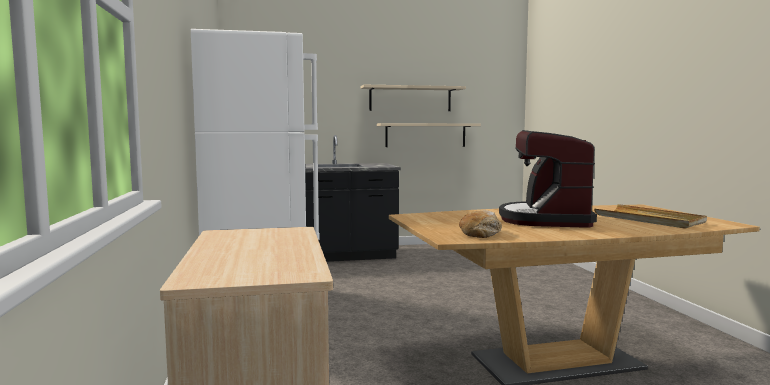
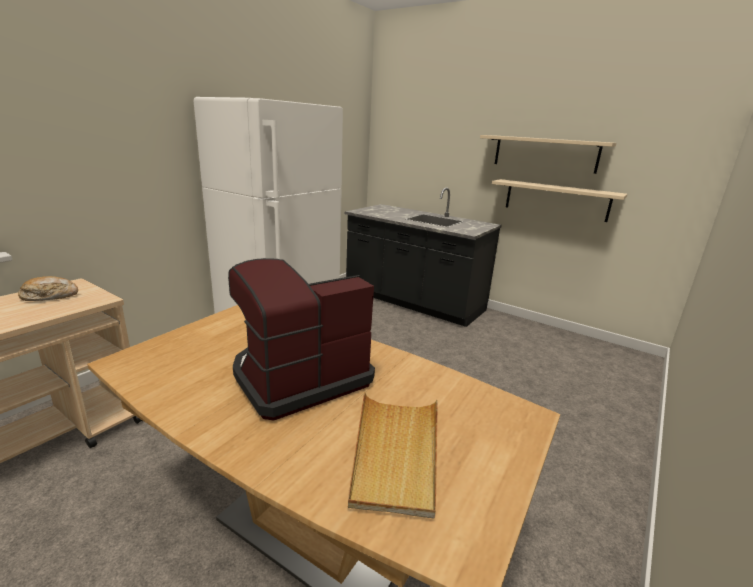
camera: 45 degrees right, 15 degrees up
(481, 233) = (165, 367): bread -> bread (50, 296)

